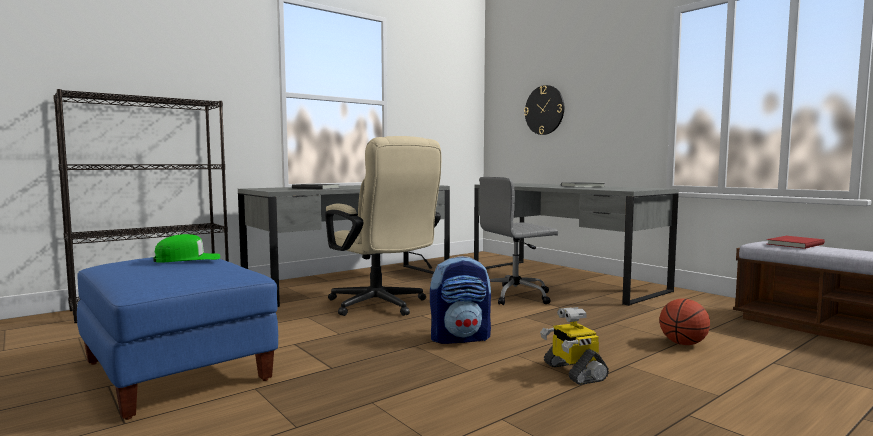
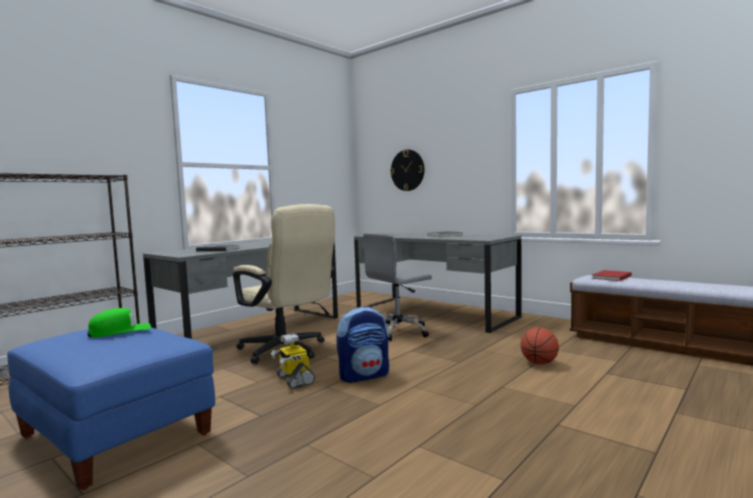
camera: 10 degrees left, 0 degrees up
(573, 372) = (463, 397): toy robot -> toy robot (294, 380)

